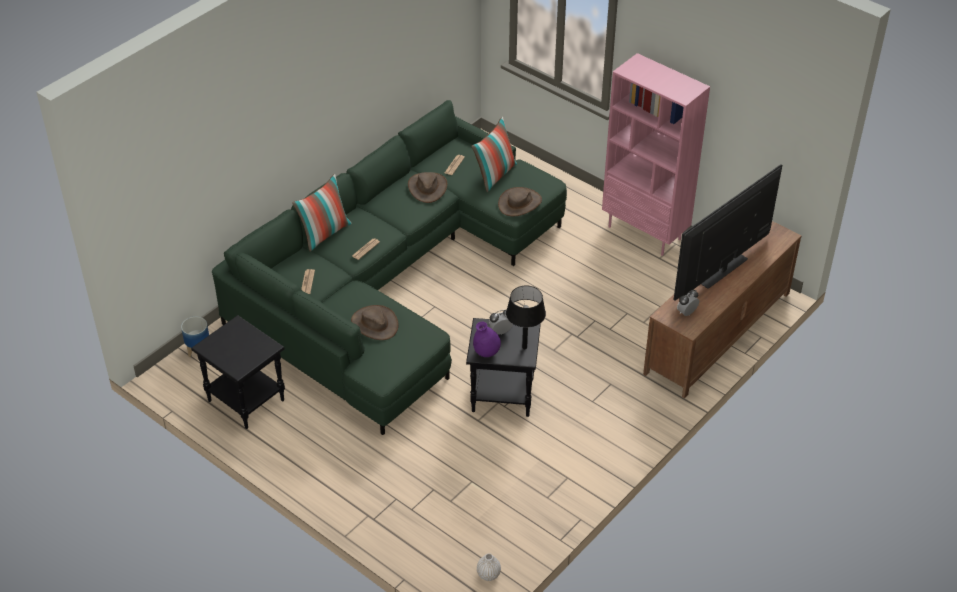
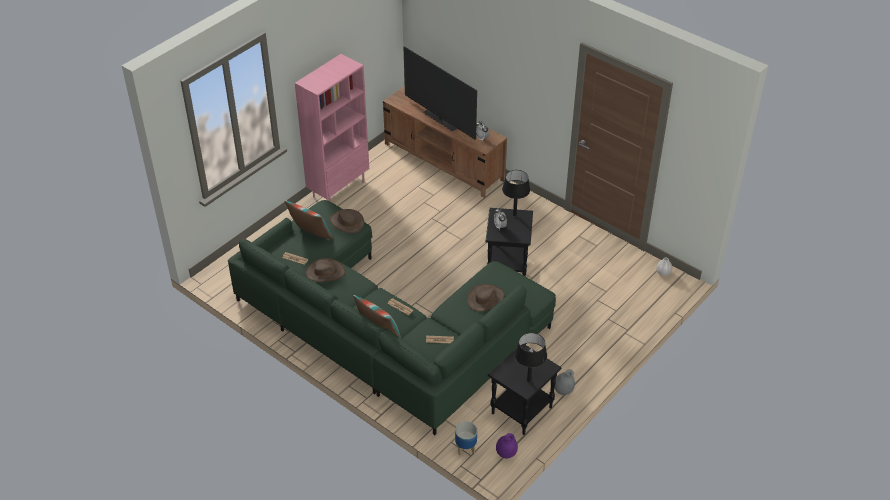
camera: 90 degrees left, 0 degrees up
(220, 350) = (528, 380): none -> black table lamp
(271, 442) = (563, 391): none -> grey vase
(486, 353) = (521, 233): purple vase -> purple vase (506, 454)

